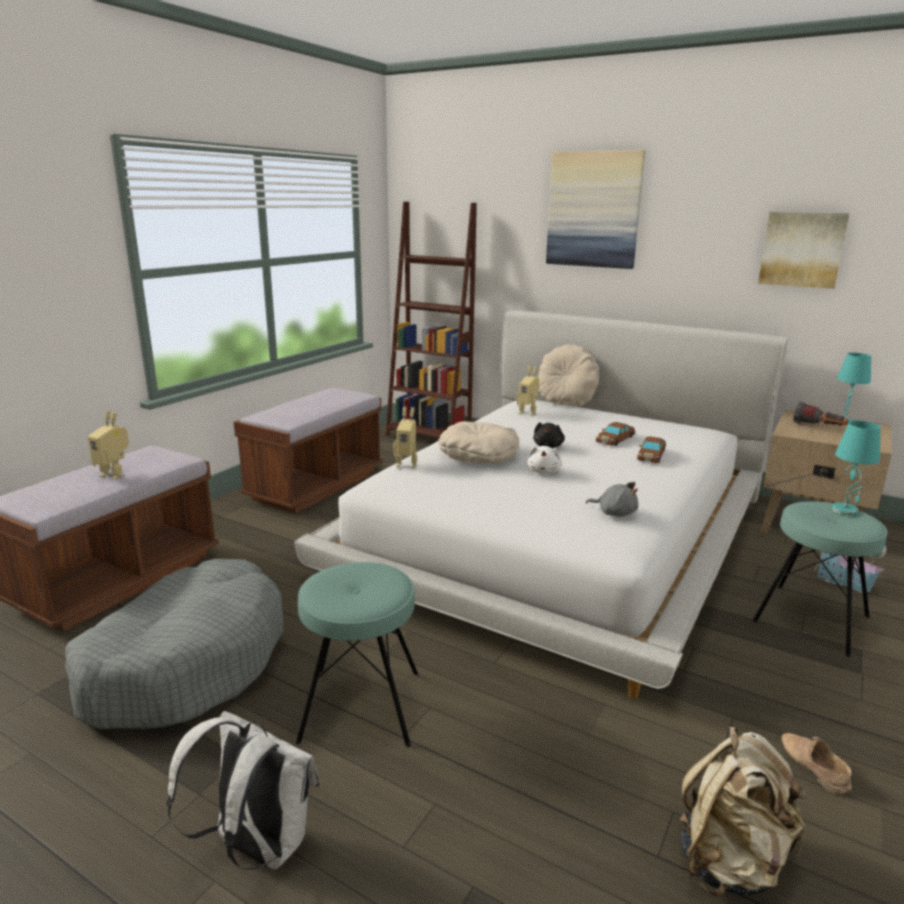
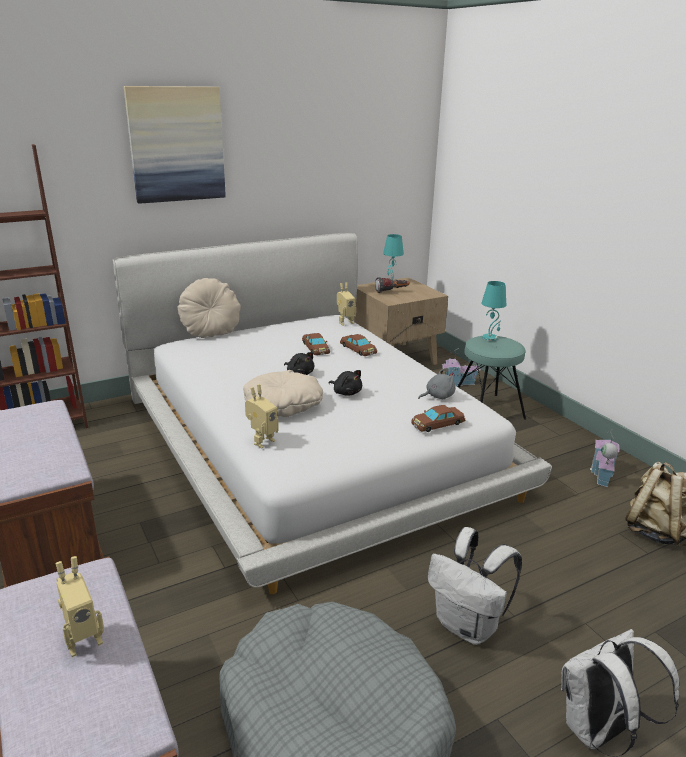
camera: 60 degrees left, 5 degrees up
(360, 706) = (468, 626): turquoise stool -> white backpack
(528, 412) = (214, 354): toy robot -> toy robot (344, 322)
(544, 471) = (346, 392): white plush toy -> black plush toy
(551, 525) = (437, 423): none -> brown toy car
(802, 249) = (344, 165): picture -> none
(812, 766) = (601, 475): beige shoe -> toy house

